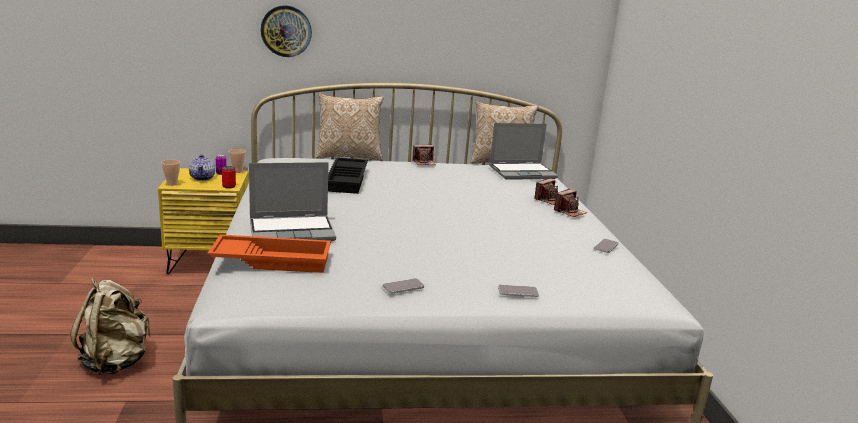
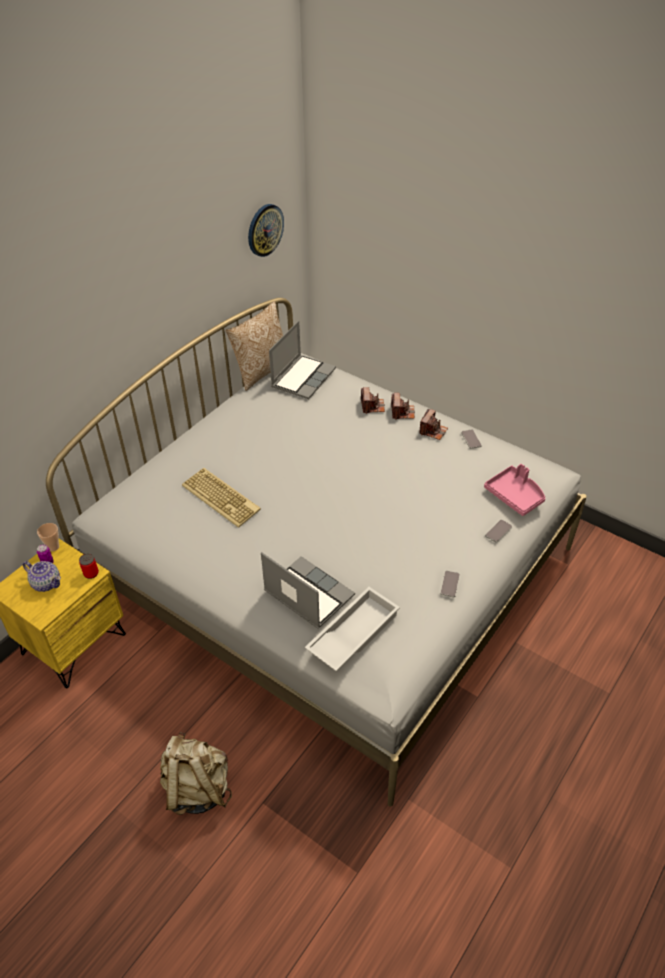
camera: 45 degrees left, 25 degrees up
(172, 184) = (40, 614): cup -> none
(273, 260) = (352, 633): orange tray -> white tray
(286, 31) = (47, 382): wall clock -> wall clock (264, 230)
(293, 231) = (307, 594): laptop -> laptop turned 75 degrees counterclockwise
(348, 180) = (222, 497): black tray -> keyboard
(349, 157) = (149, 458): pillow -> none
(424, 163) = (221, 420): camera -> camera (433, 431)
(582, 286) = (515, 496): none -> pink tray

